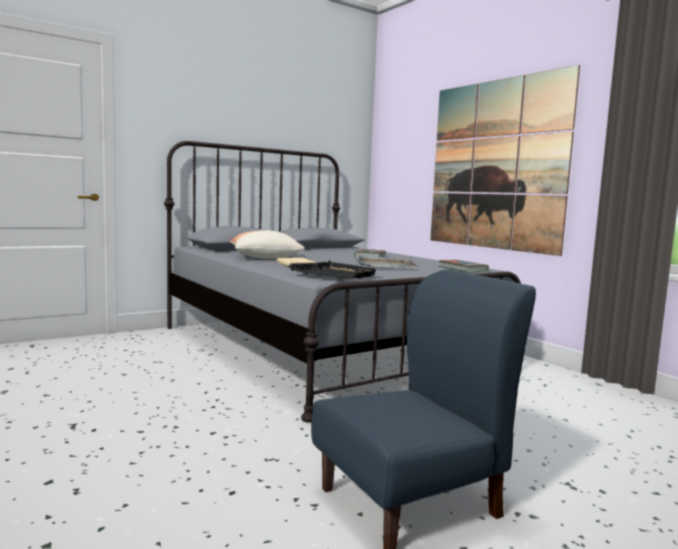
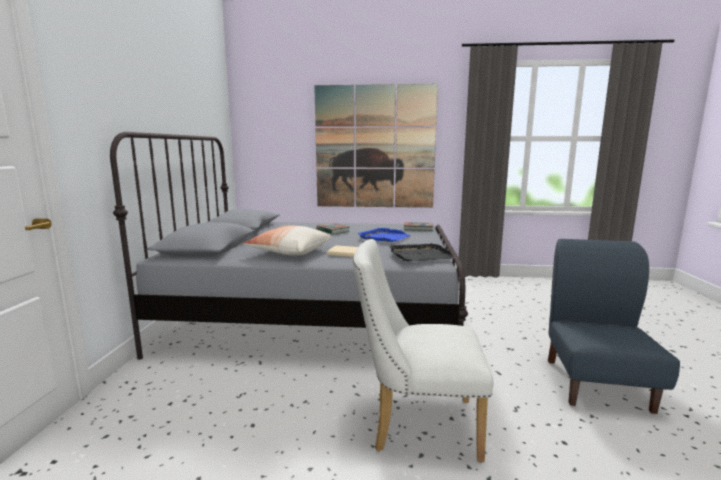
camera: 50 degrees left, 5 degrees up
(184, 421) = (416, 425): none -> white chair
(385, 266) = (384, 237): grey tray -> blue tray

